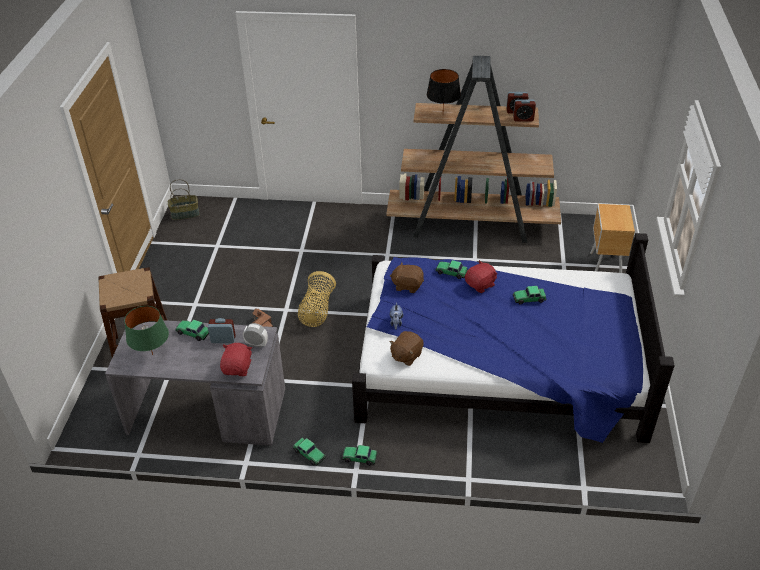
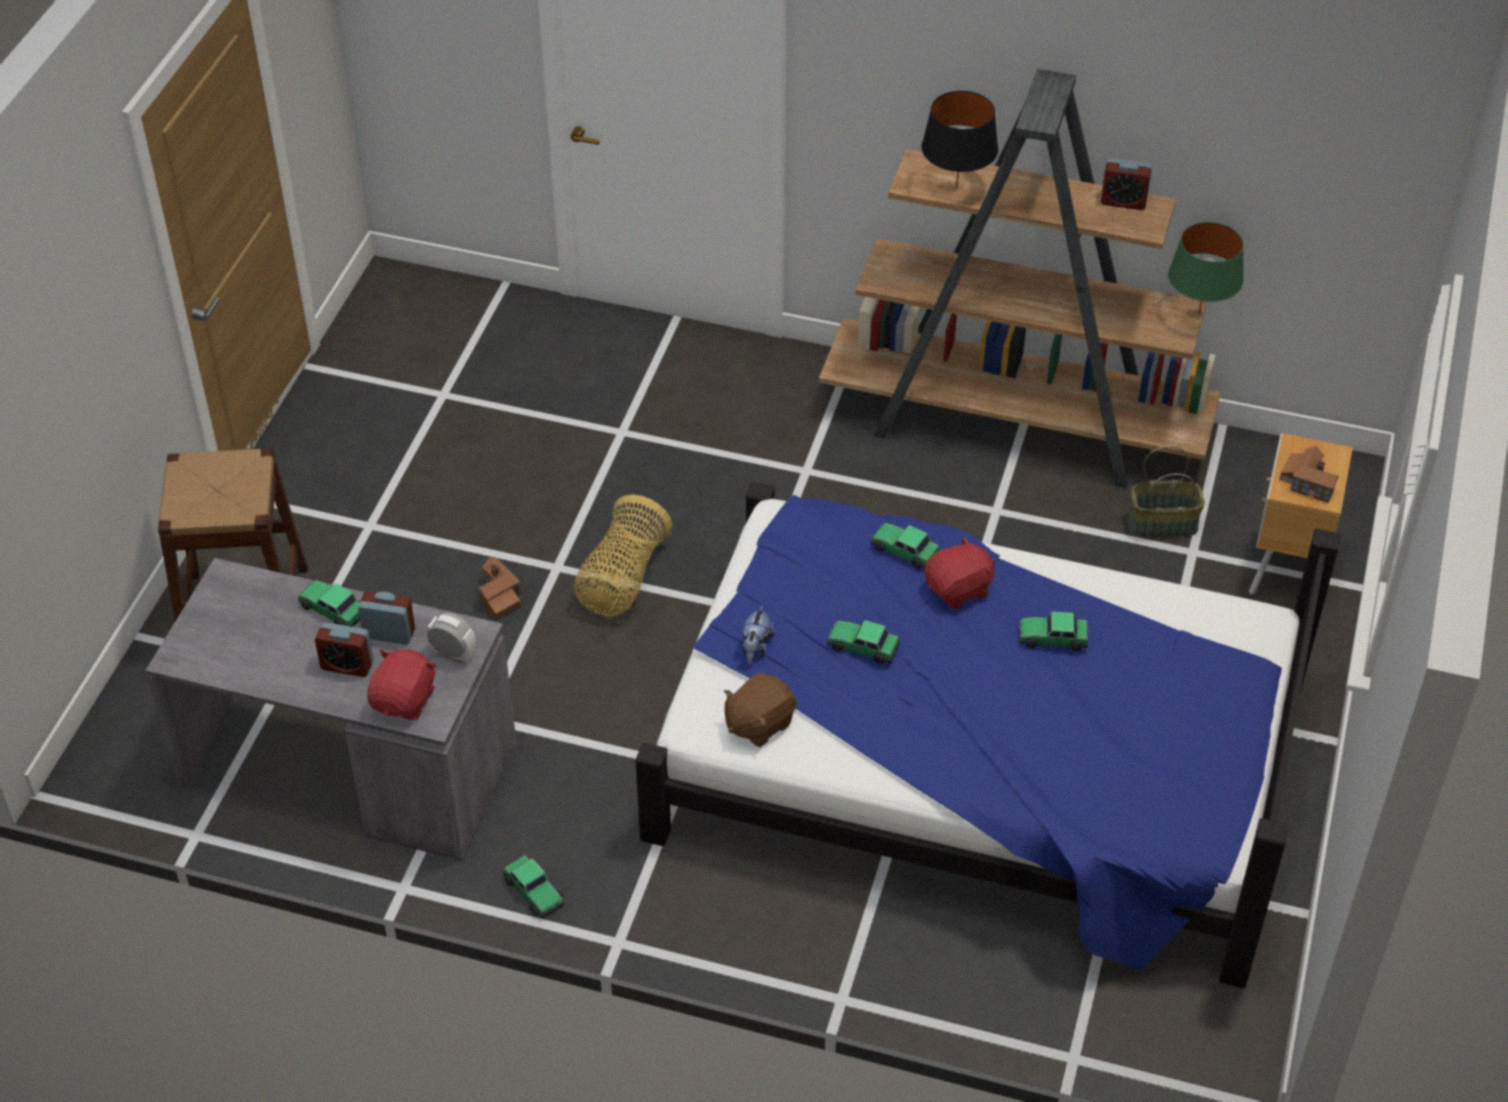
camera: 10 degrees right, 5 degrees up
(152, 354) = (244, 645): green table lamp -> green table lamp (1199, 314)
(185, 214) = (391, 307): basket -> basket (1163, 523)
(359, 457) = (632, 916): toy car -> toy car (862, 646)
(407, 285) = (803, 566): brown plush toy -> none
(523, 119) = (1132, 224): alarm clock -> alarm clock (347, 665)
(616, 221) = (1307, 482): none -> toy house

